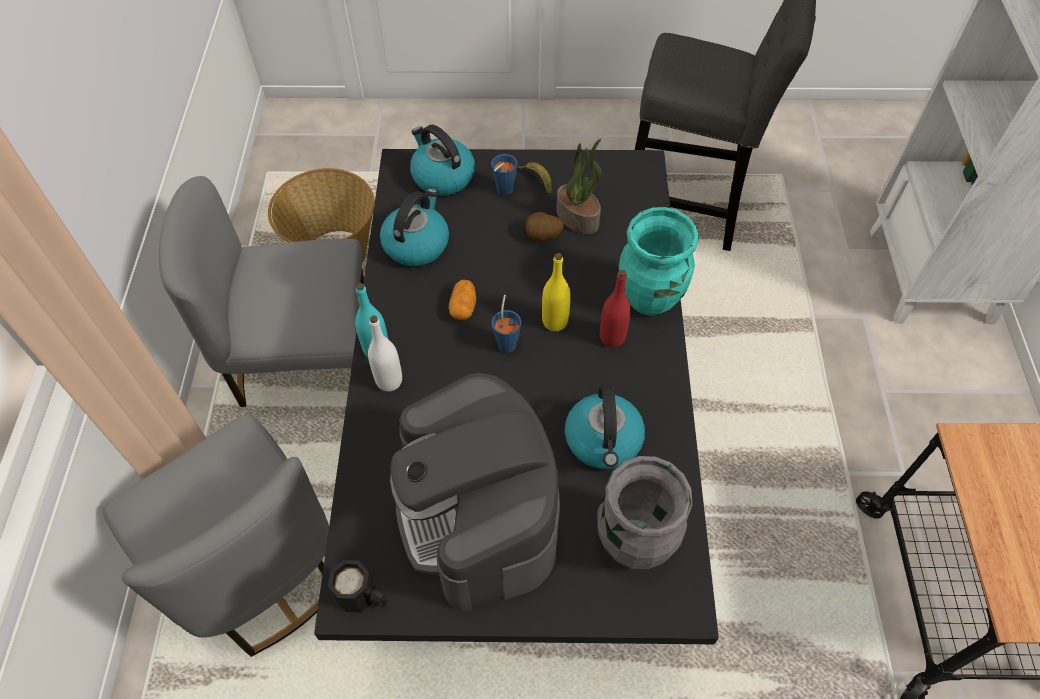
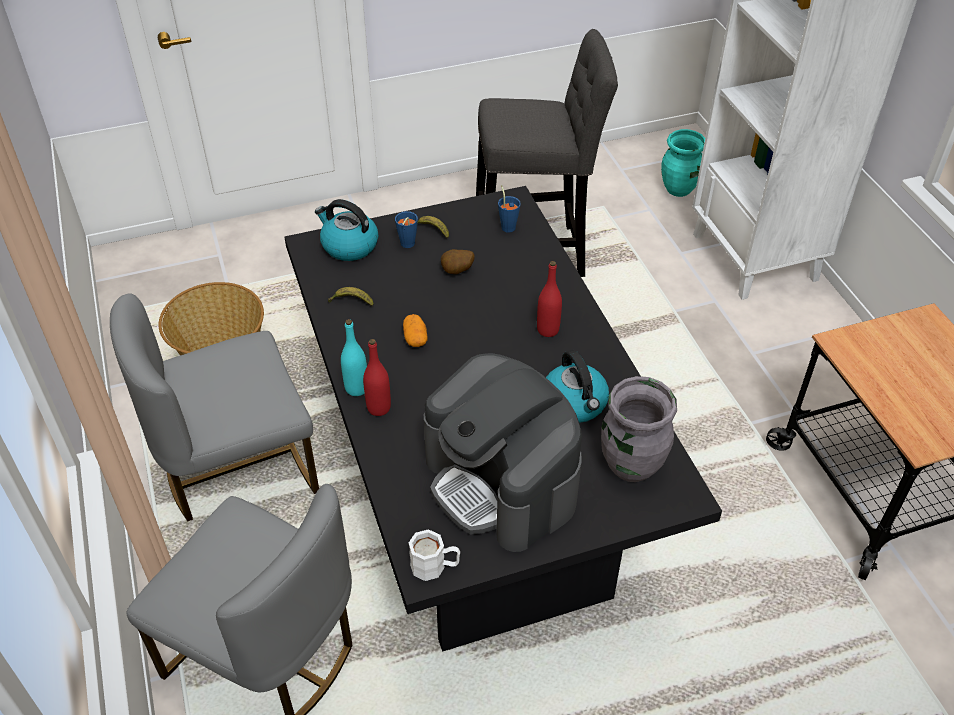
camera: 20 degrees left, 10 degrees down
(363, 597) = (435, 566): black mug -> white mug
(389, 381) = (378, 408): white bottle -> red bottle
(416, 244) = (351, 301): kettle -> banana
(507, 341) = (464, 354): blue cup -> blue cup (507, 225)
(555, 322) = (496, 330): yellow bottle -> none
(578, 217) = (479, 250): potted plant -> none
(650, 299) = (565, 295): turquoise vase -> turquoise vase (679, 189)

